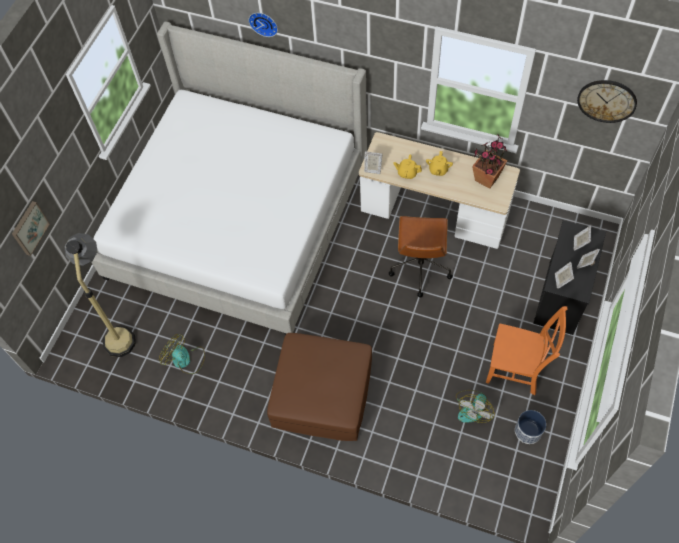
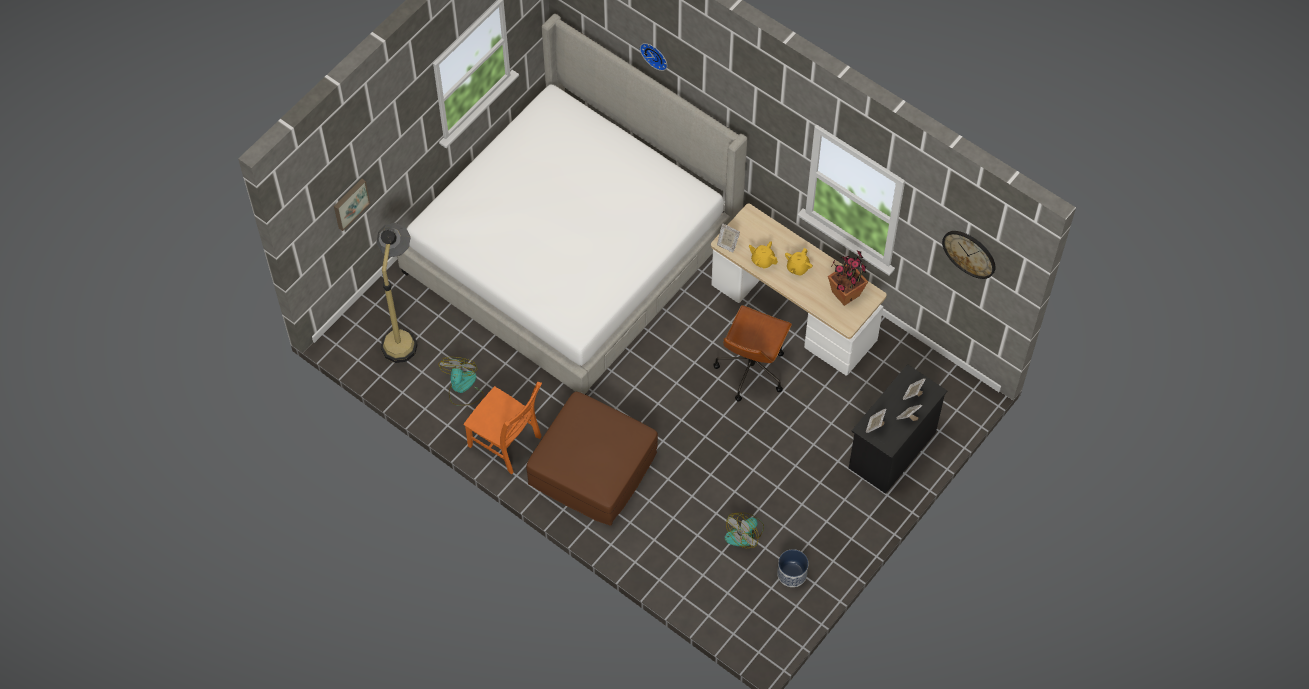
camera: 15 degrees right, 0 degrees up
(185, 360) = (462, 387): fan -> fan turned 45 degrees clockwise
(517, 369) = (809, 509): orange chair -> orange chair (507, 443)

